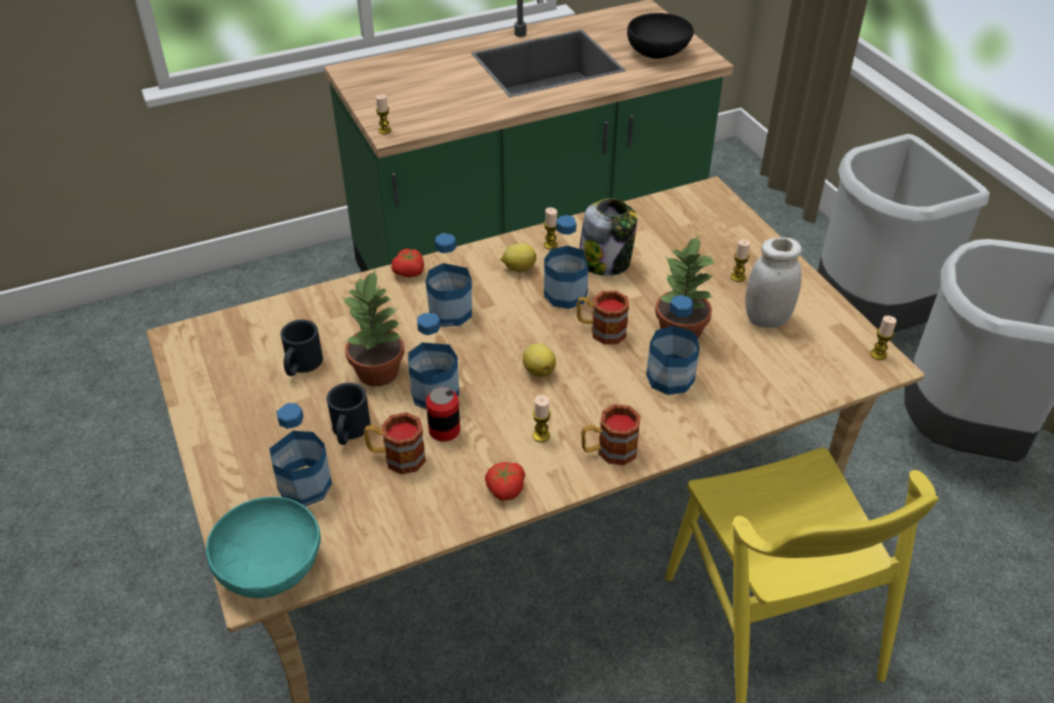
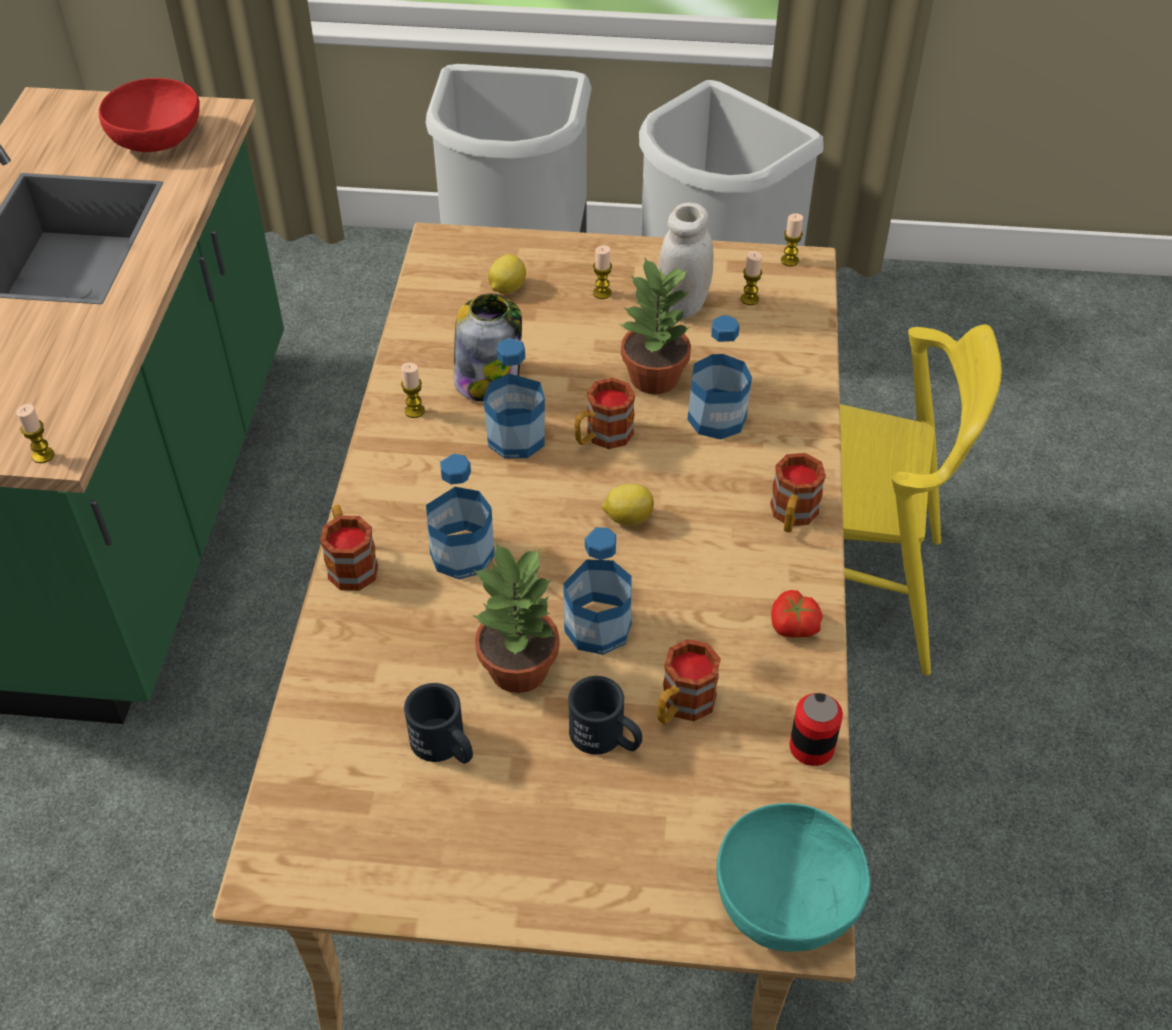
camera: 60 degrees left, 5 degrees up
(305, 486) = (671, 817): bottle -> none
(410, 272) = (350, 563): tomato -> mug
(444, 430) = (667, 643): can -> can (811, 747)
(518, 268) = (433, 458): lemon -> lemon (506, 289)
(541, 435) = (732, 560): candle -> candle (749, 299)
(659, 53) = (157, 138): black bowl -> red bowl

